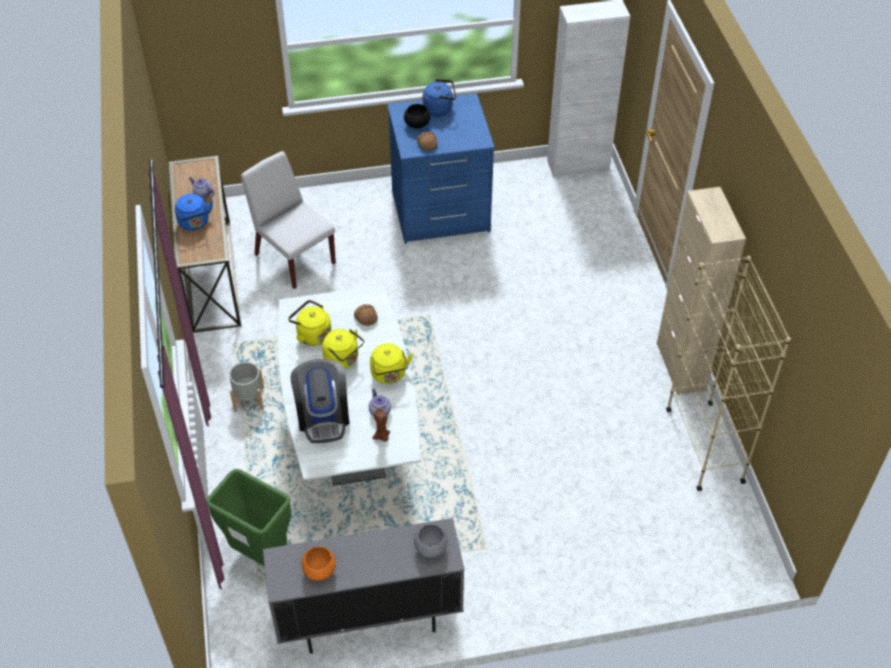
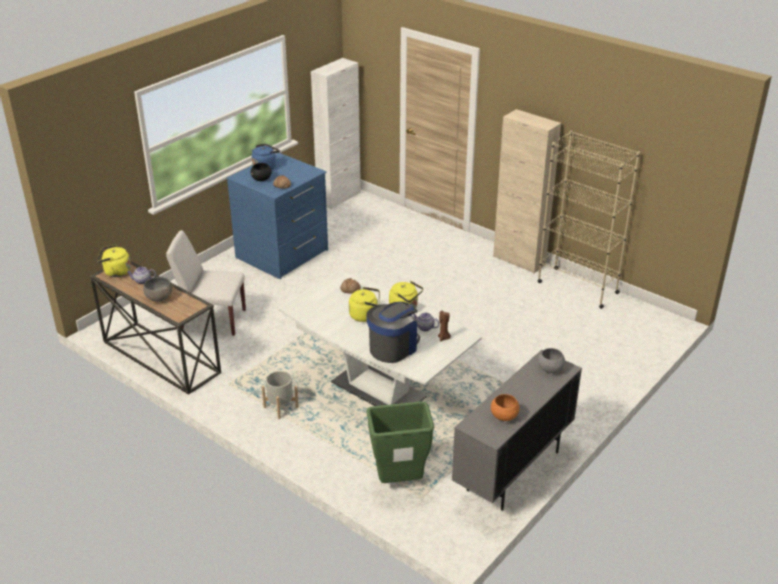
camera: 40 degrees left, 15 degrees down
(195, 223) = (159, 297): blue kettle -> grey bowl
(312, 334) = (327, 313): yellow kettle -> yellow kettle (115, 272)
(323, 416) = (393, 347): coffee machine -> coffee machine turned 90 degrees counterclockwise

